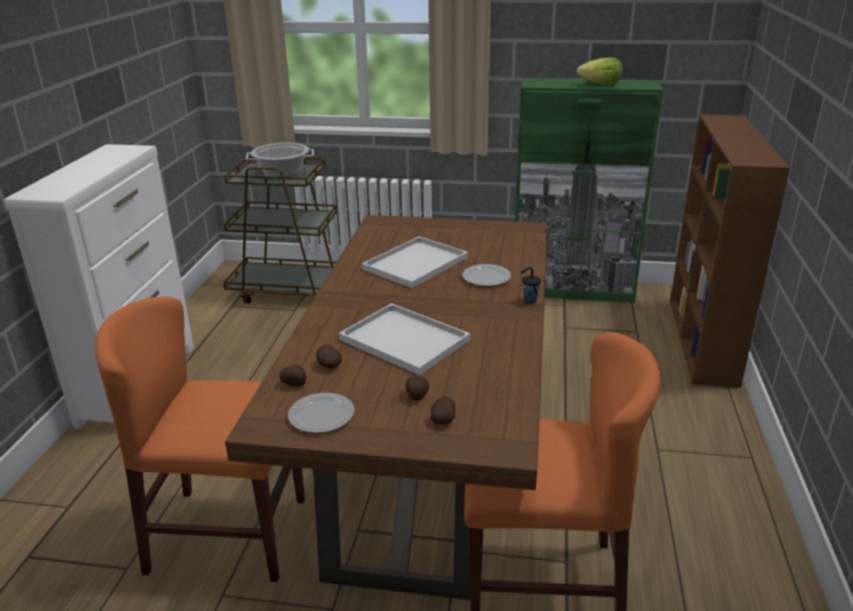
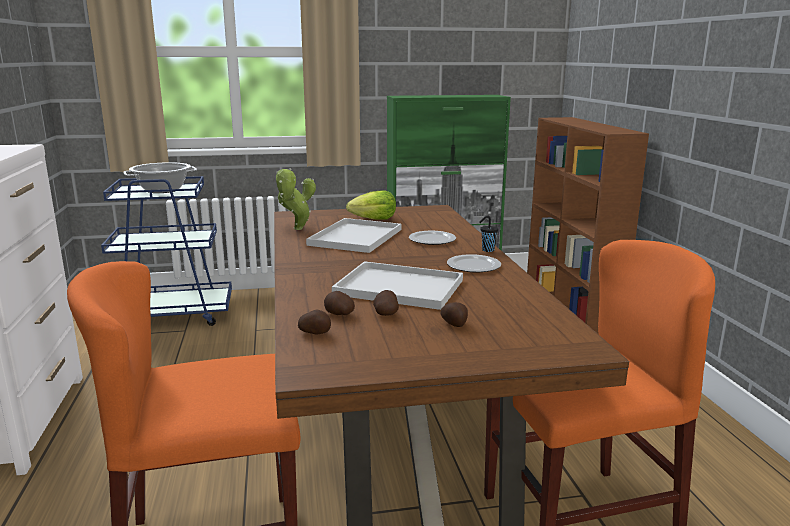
camera: 20 degrees left, 10 degrees down
(291, 290) = (172, 315): brown cart -> blue cart
(320, 415) = (368, 353): plate -> plate (472, 266)
(368, 245) = (296, 229): none -> potted plant
(443, 419) = (500, 337): potato -> potato (385, 314)
(600, 84) = (457, 96): lettuce -> lettuce (374, 219)

